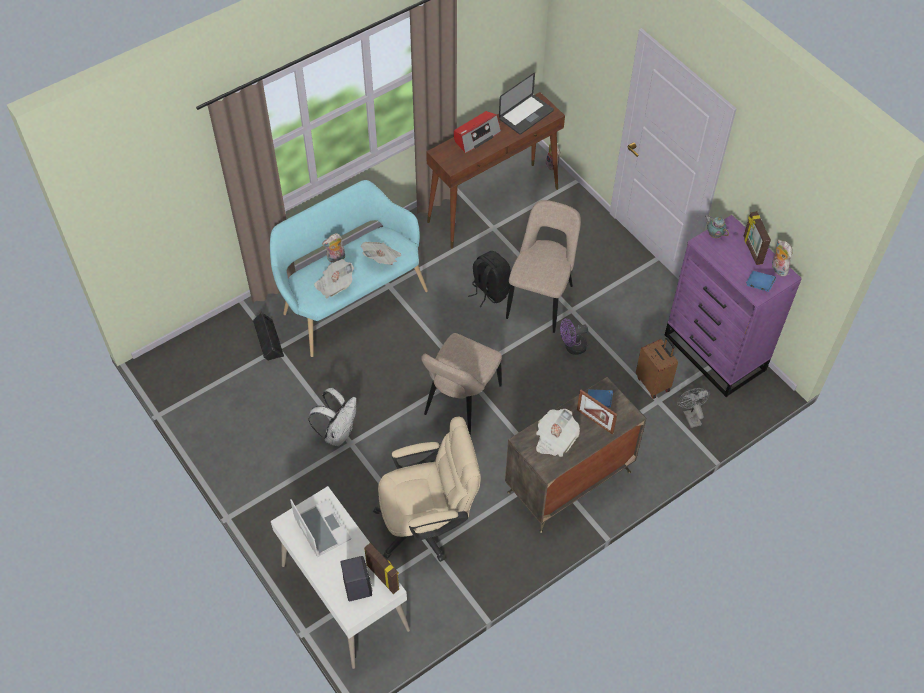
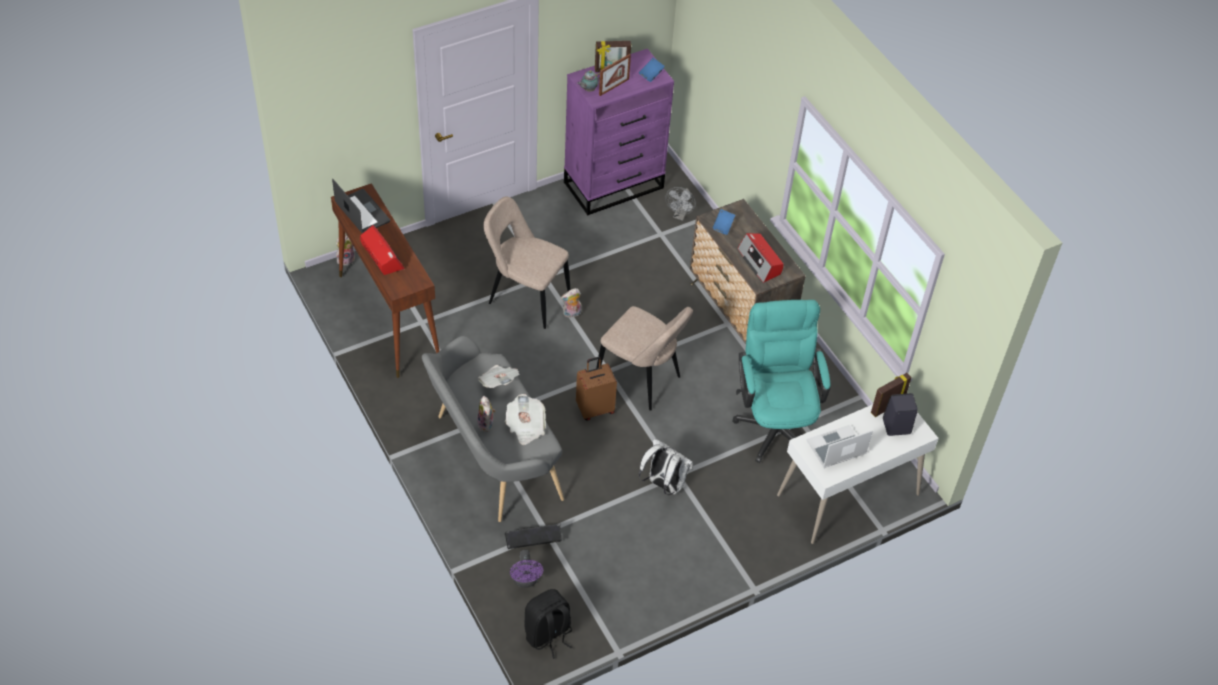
camera: 85 degrees left, 5 degrees down
(350, 299) = (492, 458): turquoise bench -> grey bench
(428, 524) = (774, 422): beige office chair -> turquoise office chair
(489, 291) = (506, 337): black backpack -> black backpack (548, 635)
(554, 439) = (760, 262): newspaper -> radio
(572, 347) = (589, 284): purple fan -> purple fan (526, 581)
(594, 421) = (743, 232): picture frame -> picture frame (614, 87)
(653, 383) = (641, 233): brown suitcase -> brown suitcase (595, 408)
(690, 416) = (680, 215): grey fan -> grey fan turned 60 degrees counterclockwise
(777, 268) = (635, 60): plush toy -> plush toy (571, 314)

